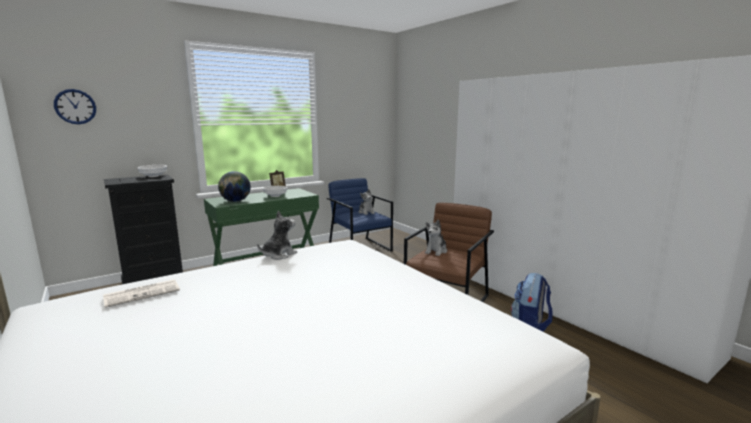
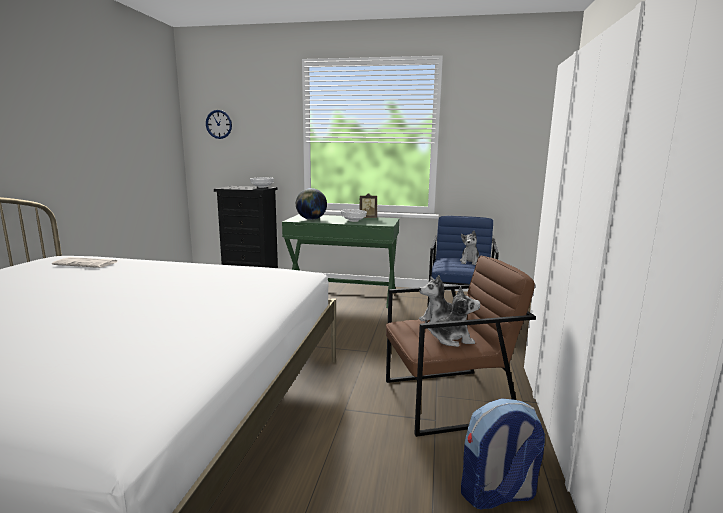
camera: 45 degrees right, 0 degrees up
(278, 255) = (218, 265): plush toy -> plush toy (452, 339)

